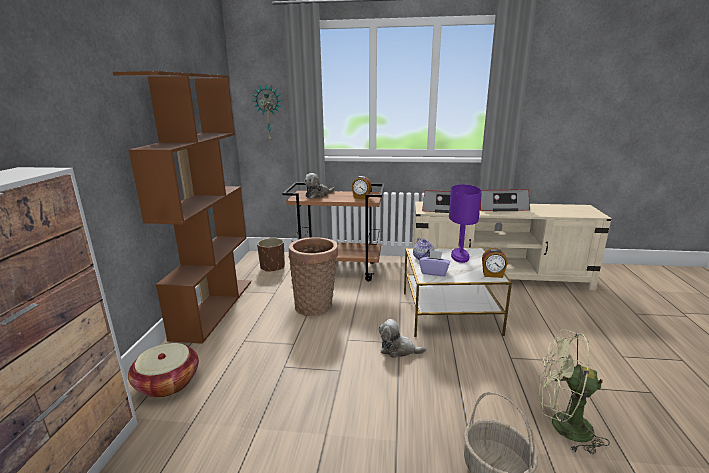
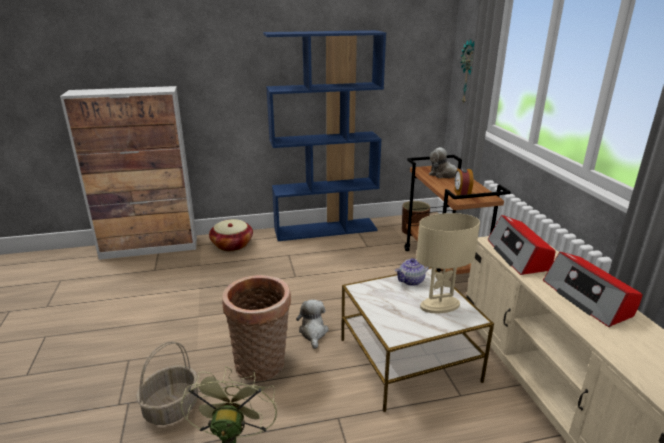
camera: 70 degrees right, 5 degrees up
(214, 307) = (326, 229): brown bookcase -> blue bookcase
(316, 306) = (360, 271): basket -> basket (262, 366)
(434, 272) = (376, 292): purple tissue box -> none
(460, 256) = (440, 306): purple table lamp -> beige table lamp
(492, 275) = (399, 334): alarm clock -> none

